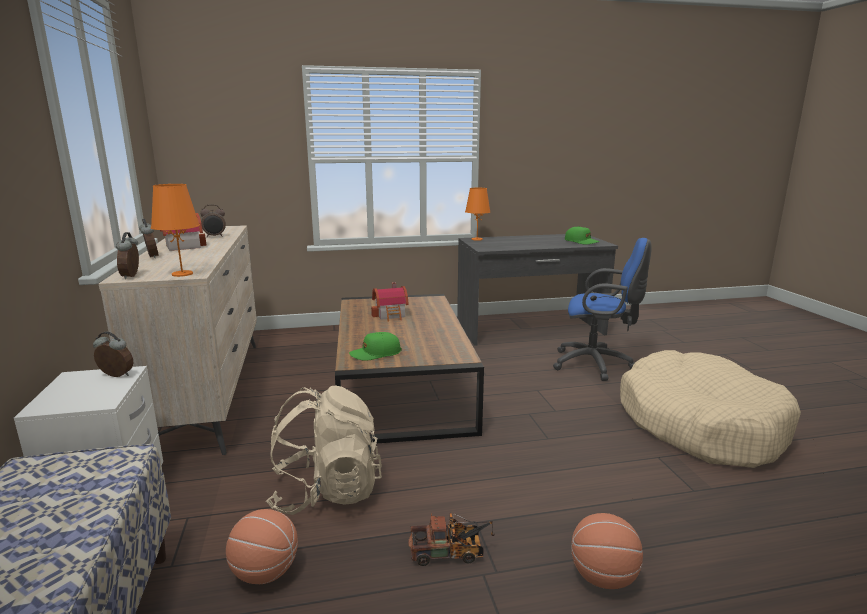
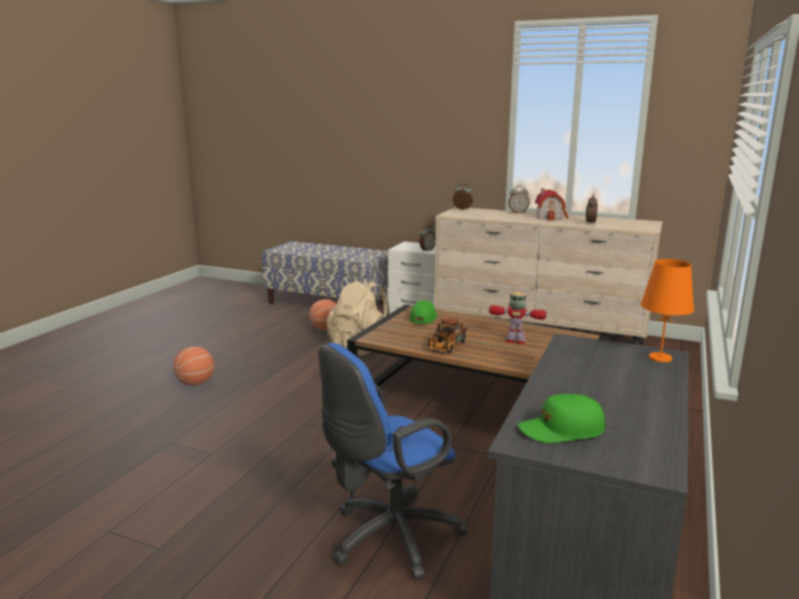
camera: 125 degrees right, 0 degrees up
(182, 274) = (452, 214): orange table lamp -> none
(391, 315) = (516, 341): toy house -> toy robot
(451, 553) = (271, 360): toy truck -> toy truck (445, 347)
(699, 424) = (196, 510): beige dog bed -> none

